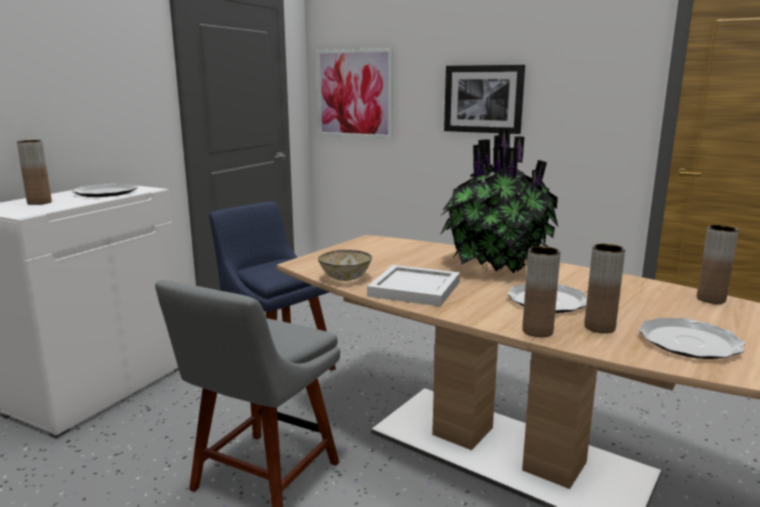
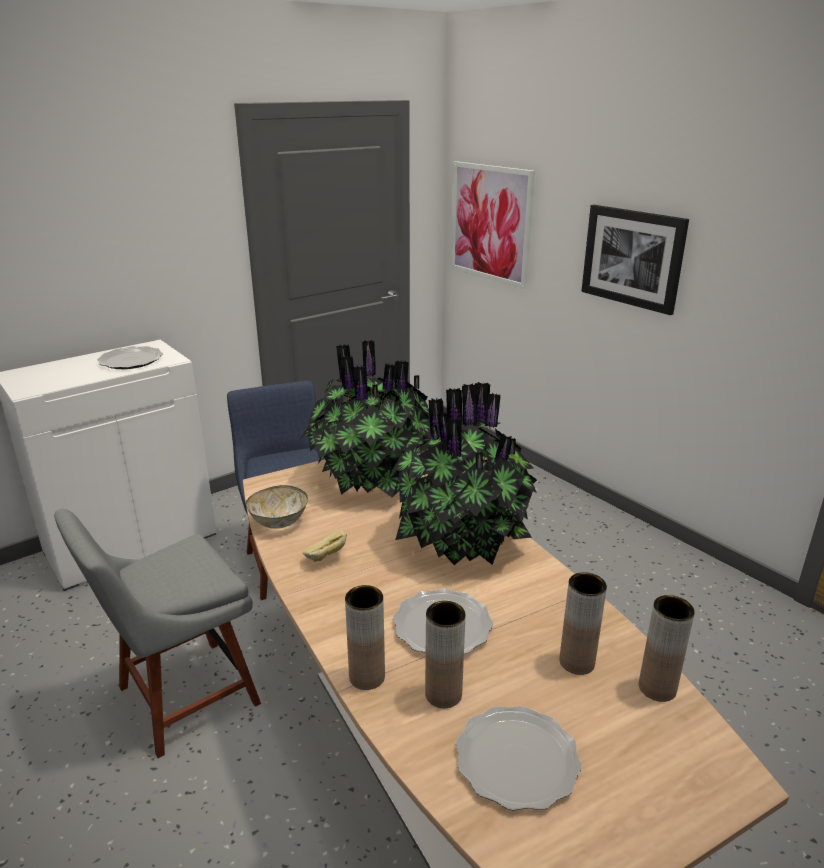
camera: 25 degrees right, 10 degrees up
(39, 202) = (60, 372): brown vase -> brown vase (577, 662)
(383, 250) = (370, 480): none -> potted plant
(414, 288) = (326, 559): white tray -> bread

